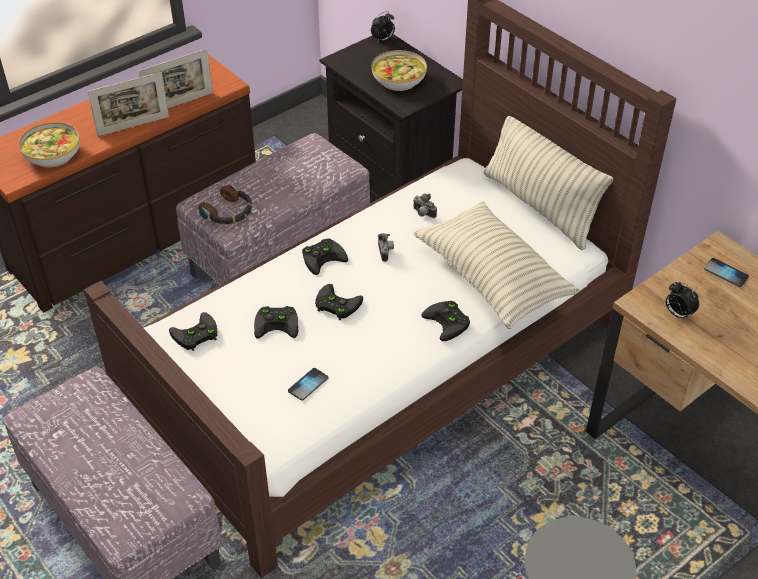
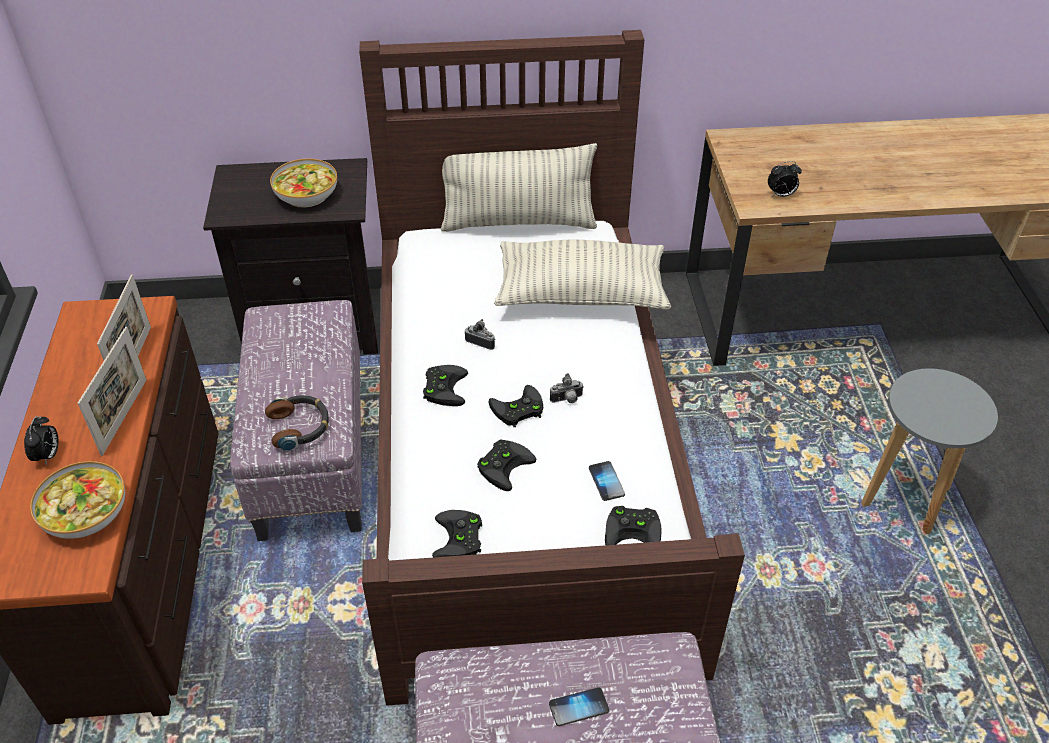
camera: 55 degrees left, 0 degrees up
(383, 40) = (231, 174): alarm clock -> alarm clock (48, 455)
(423, 214) = (456, 293): camera -> camera (567, 400)
(449, 322) = (610, 347): black game controller -> black game controller (634, 530)
(726, 273) = (757, 151): phone -> phone (579, 707)

